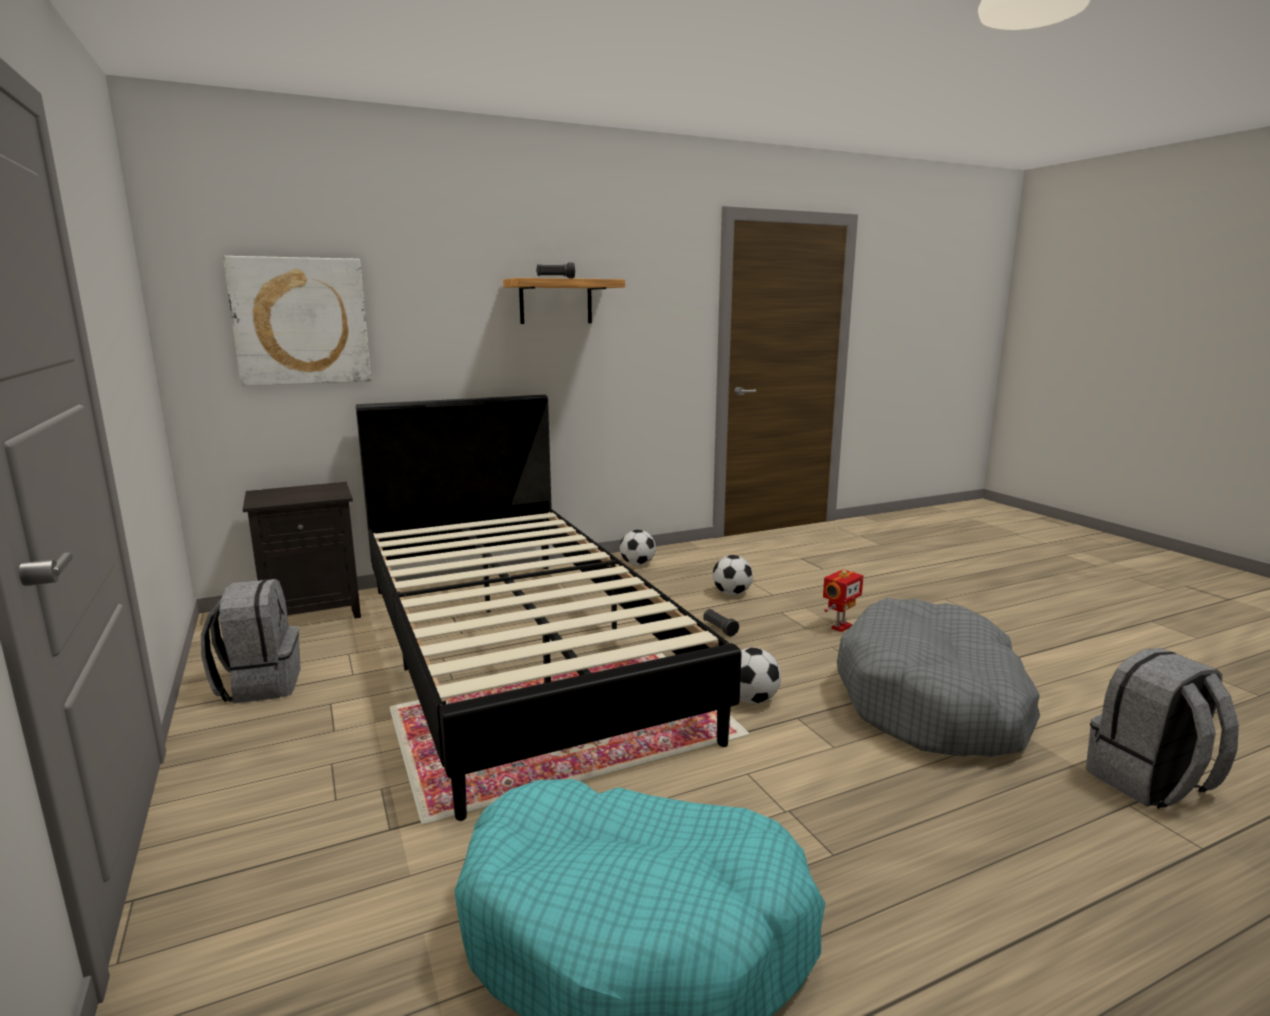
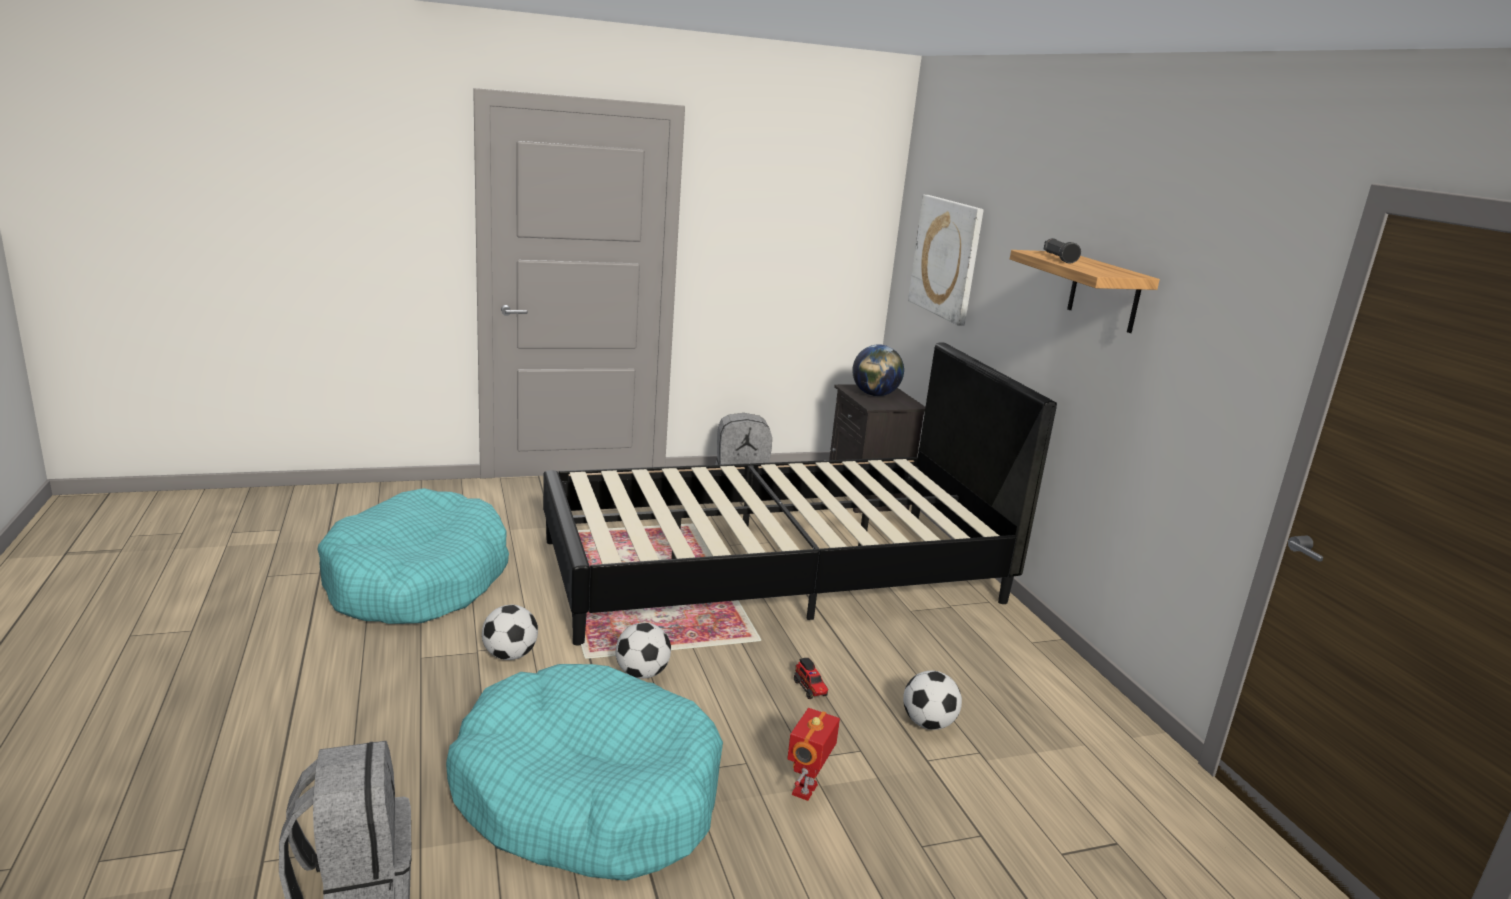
camera: 95 degrees right, 5 degrees up
(293, 495) = (874, 395): none -> globe
(637, 564) = (1033, 666): football -> football (510, 655)
(719, 629) = (810, 689): black flashlight -> toy truck
(840, 627) = (806, 790): toy robot -> toy robot turned 60 degrees clockwise
(933, 702) = (587, 795): grey dog bed -> turquoise dog bed

